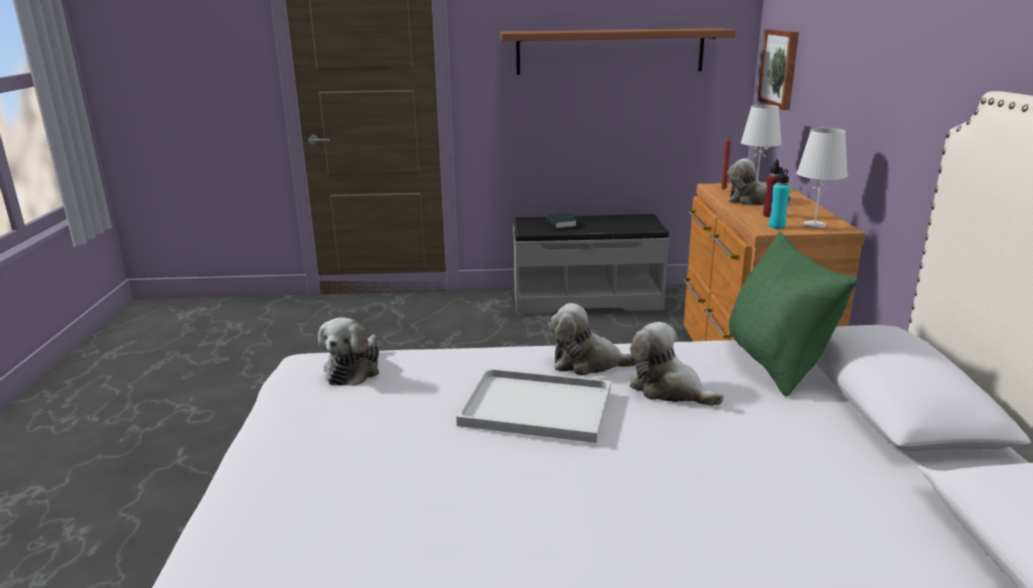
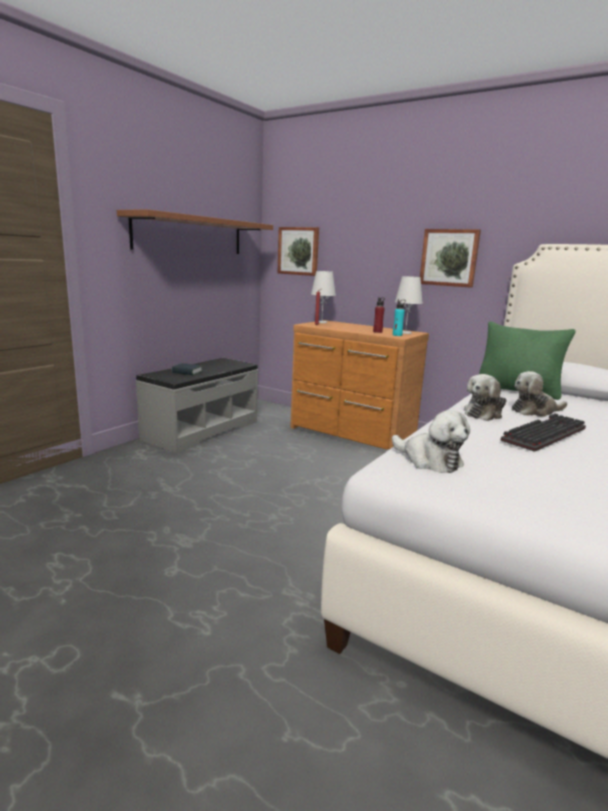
camera: 55 degrees left, 5 degrees down
(540, 406) = (543, 434): white tray -> keyboard
(752, 201) = (348, 328): plush toy -> none
(907, 100) = (449, 257): none -> picture

